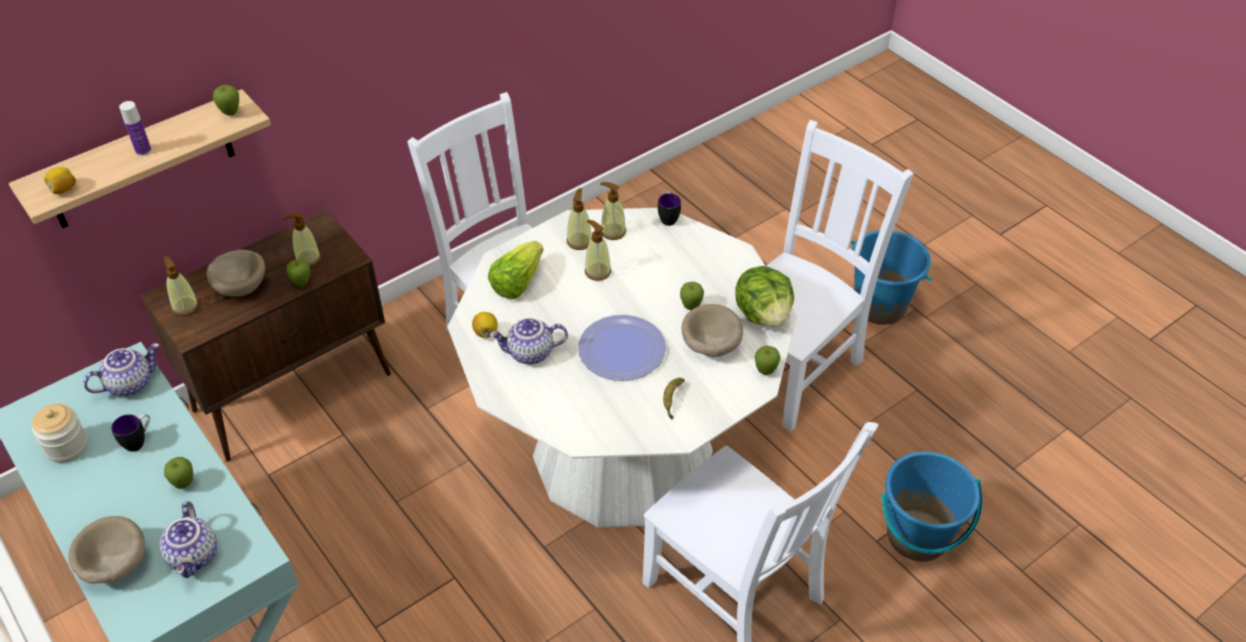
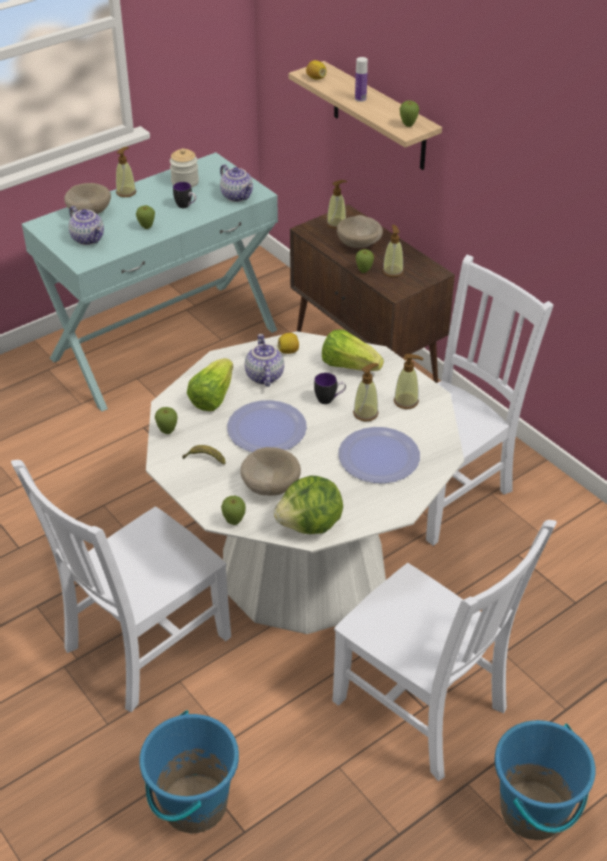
camera: 90 degrees right, 5 degrees down
(195, 556) = (88, 239): teapot -> teapot turned 120 degrees counterclockwise
(566, 398) = (212, 397): none -> lettuce
(613, 231) = (422, 423): soap dispenser -> soap dispenser (126, 192)
(664, 264) = (378, 457): none -> plate
(668, 218) = (447, 461): mug -> mug (329, 399)
(691, 307) = (319, 474): apple -> apple (167, 432)

